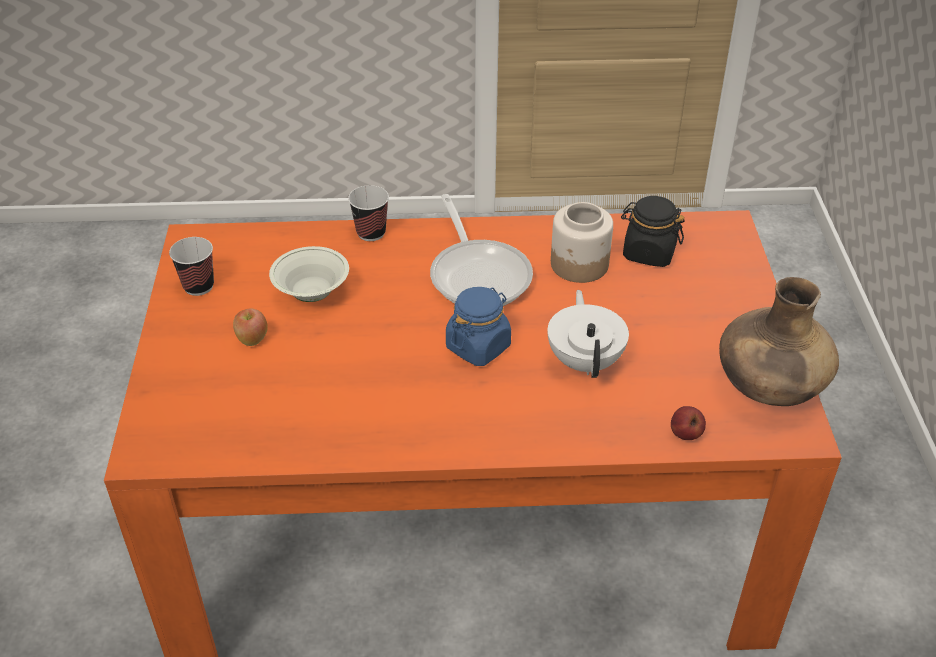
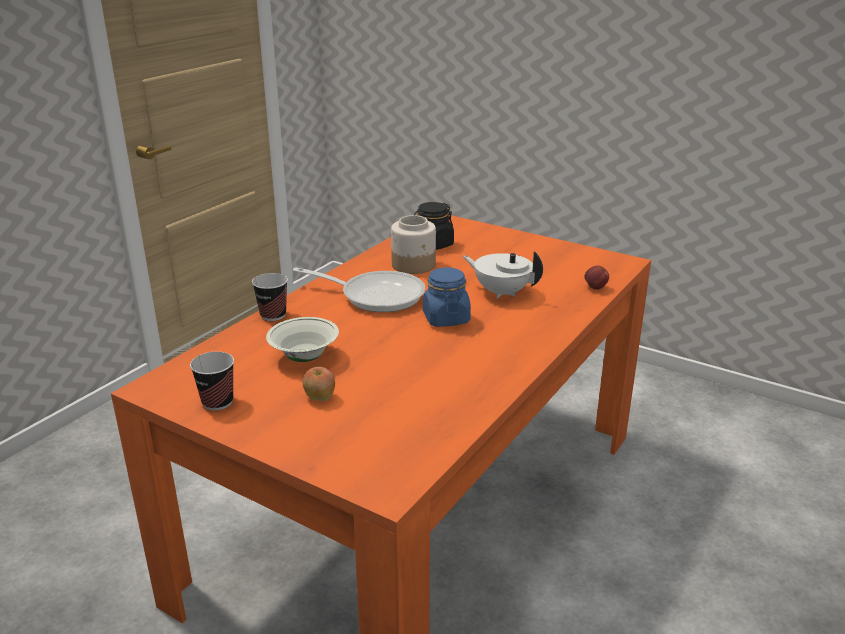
camera: 55 degrees left, 15 degrees down
(768, 388) = (583, 257): brown vase -> none

